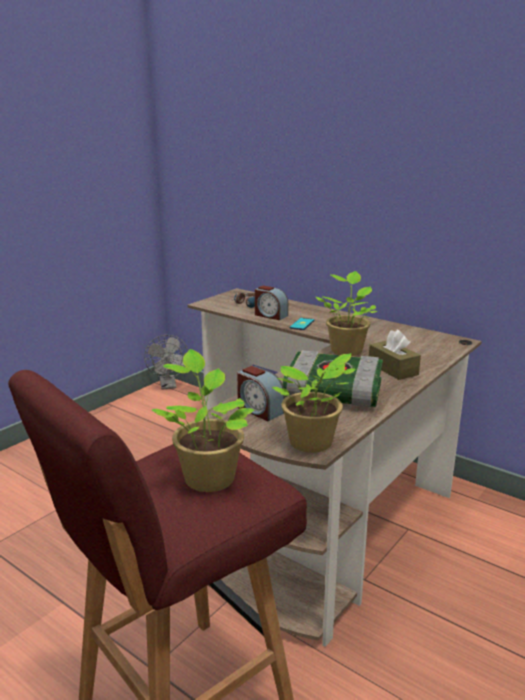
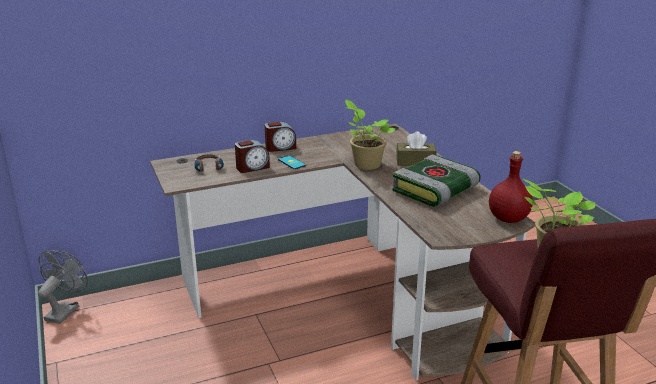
camera: 60 degrees left, 5 degrees up
(168, 386) = (65, 310): grey fan -> grey fan turned 90 degrees counterclockwise
(259, 410) = (443, 221): alarm clock -> alarm clock (280, 147)
(312, 444) = (507, 219): potted plant -> red bottle

